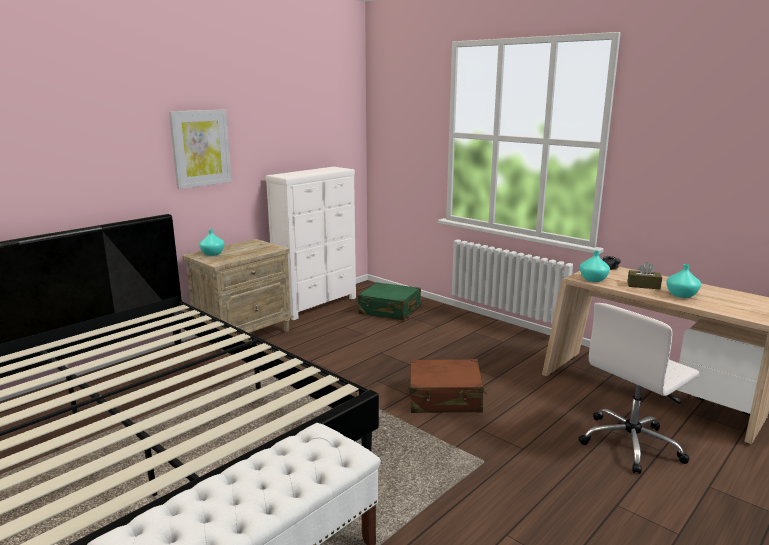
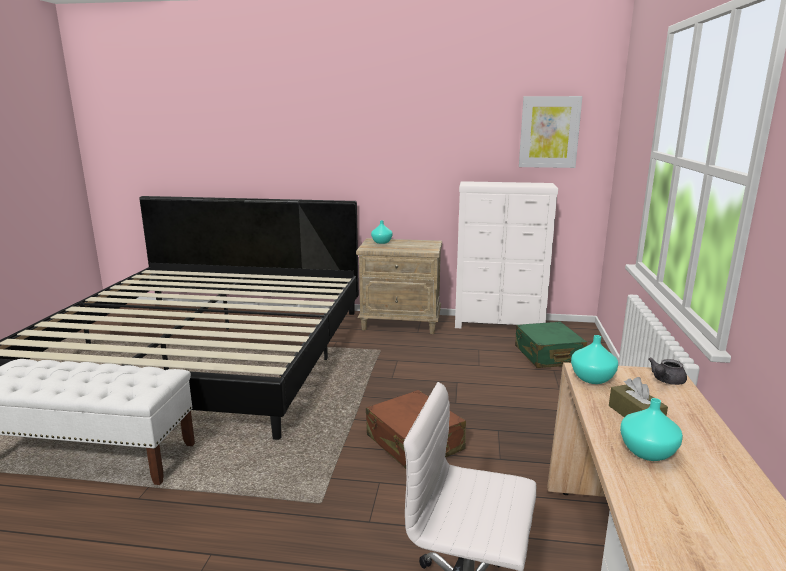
camera: 55 degrees right, 0 degrees up
(200, 148) = (396, 148): picture -> picture (549, 132)

